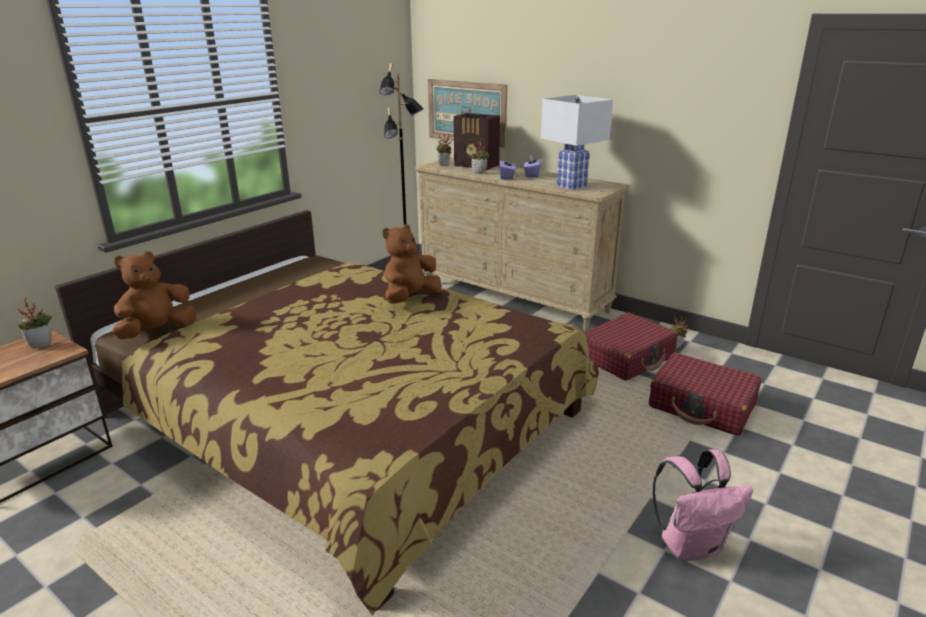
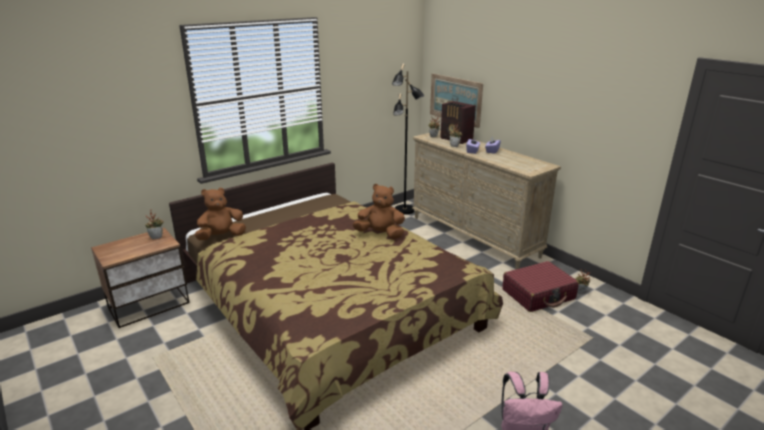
camera: 15 degrees right, 0 degrees up
(410, 298) = (380, 234): brown plush toy -> brown plush toy turned 45 degrees clockwise
(572, 186) = (516, 164): white table lamp -> none
(702, 406) = (579, 340): red suitcase -> none

